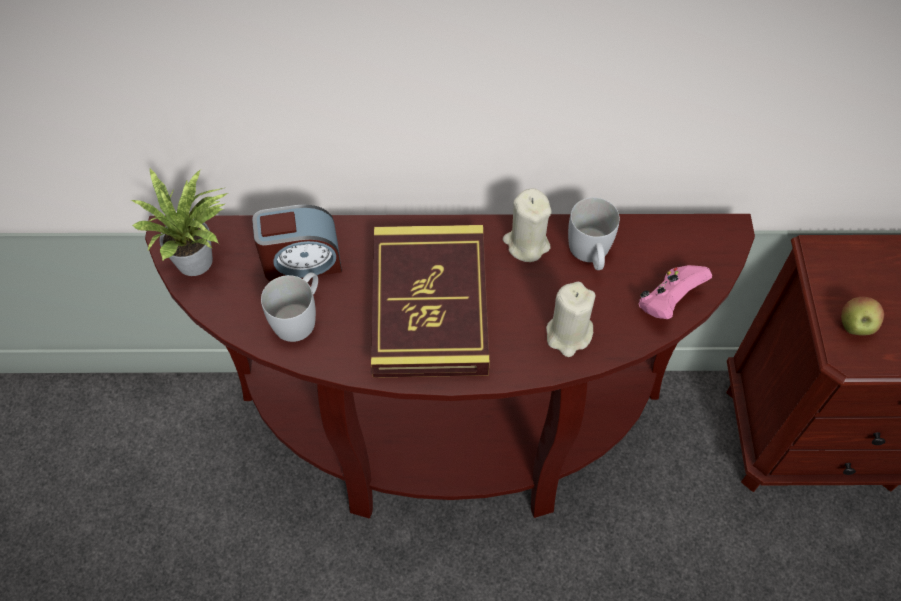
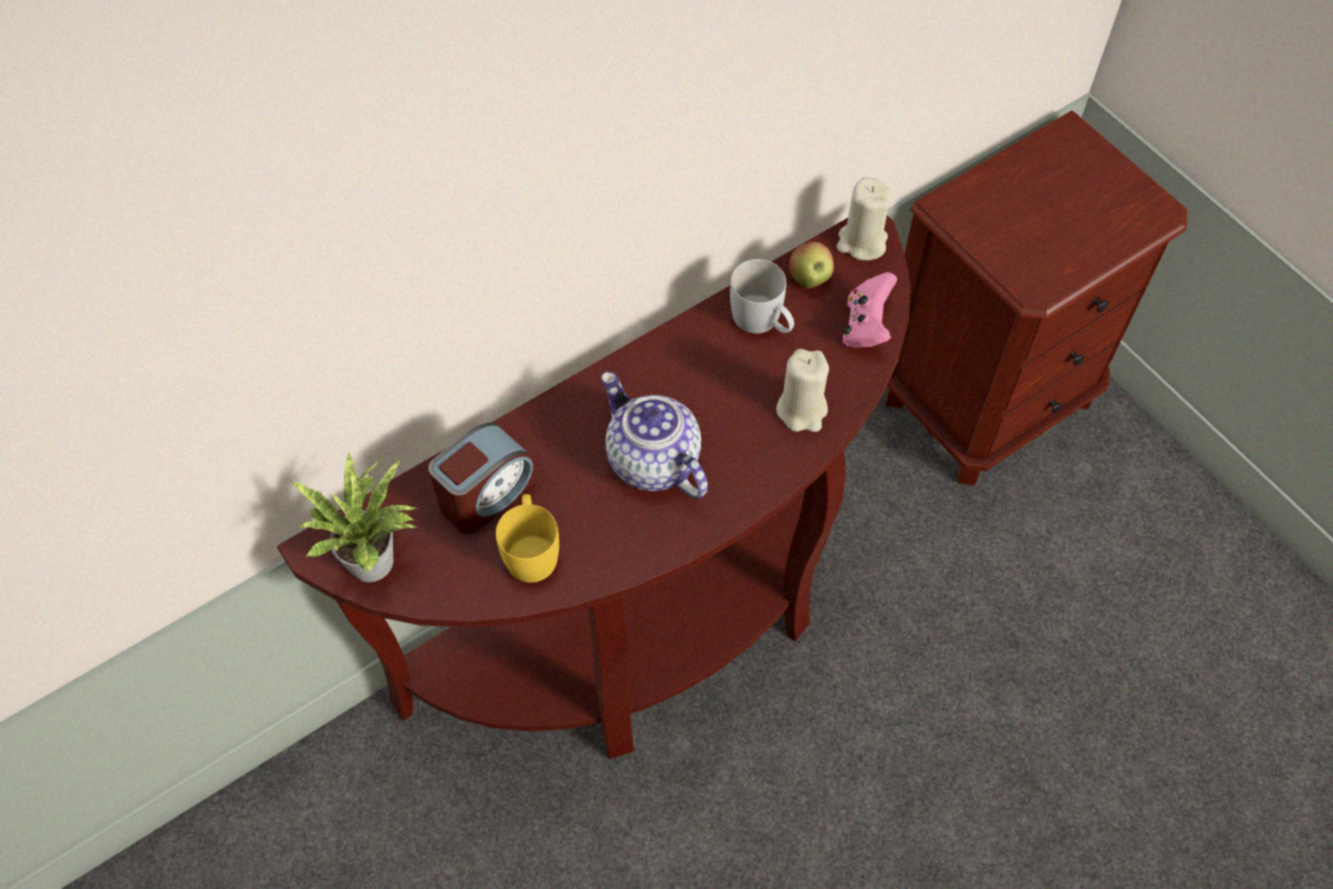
camera: 35 degrees left, 0 degrees up
(300, 316) = (531, 549): white mug -> yellow mug
(429, 305) = (651, 461): book -> teapot
(526, 243) = (695, 347): beige candle -> beige candle (861, 242)
(855, 326) = (1022, 259): apple -> apple (809, 279)

